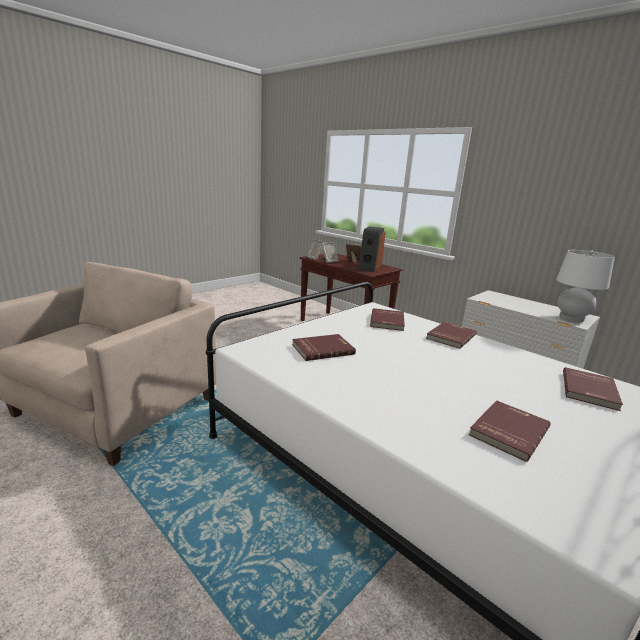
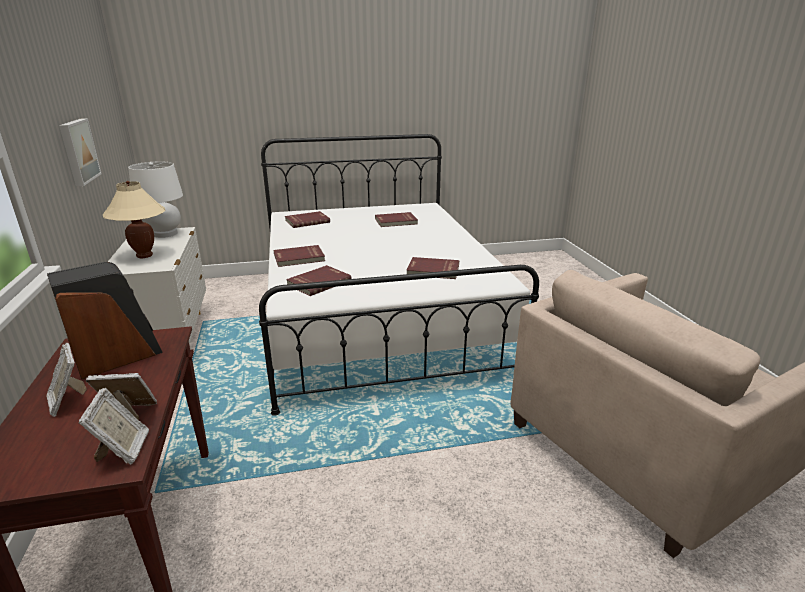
camera: 145 degrees left, 5 degrees up
(513, 302) = (144, 255): none -> beige table lamp
(554, 221) = (78, 151): none -> picture

